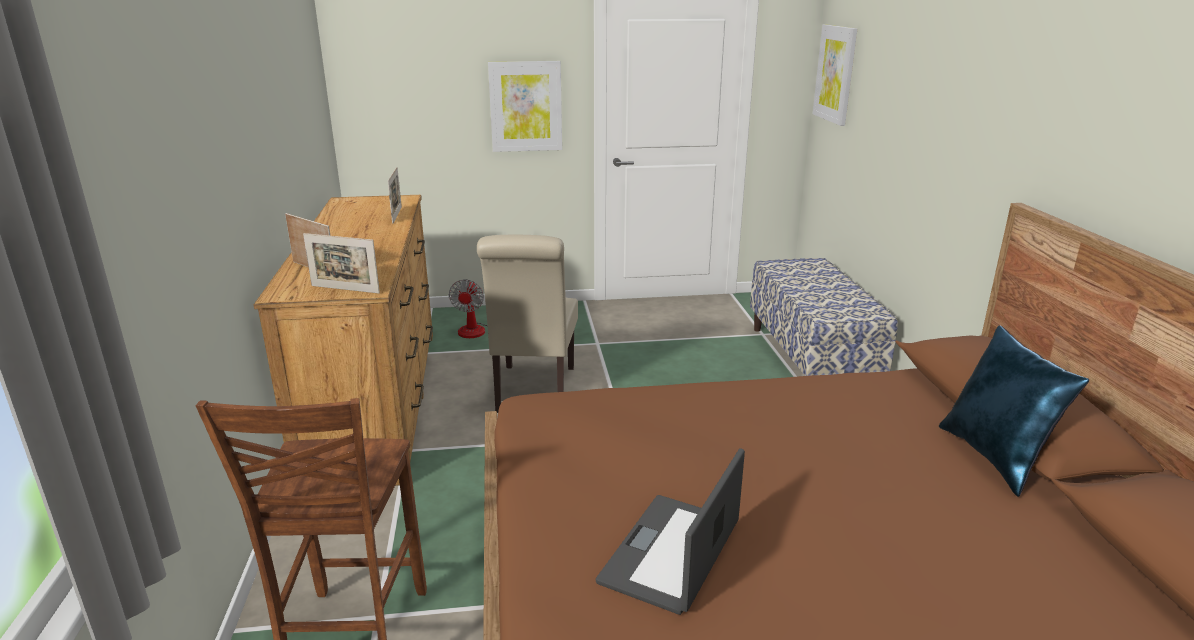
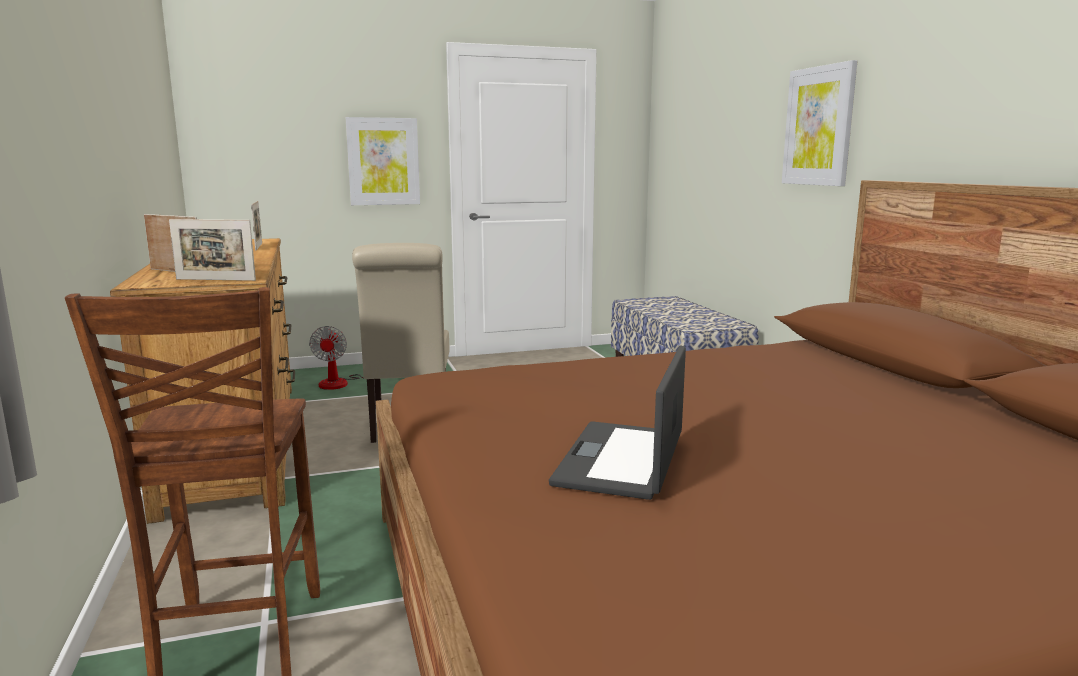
camera: 10 degrees left, 10 degrees down
(835, 74) = (669, 130): picture -> picture (819, 126)
(995, 458) = (899, 383): blue pillow -> none

